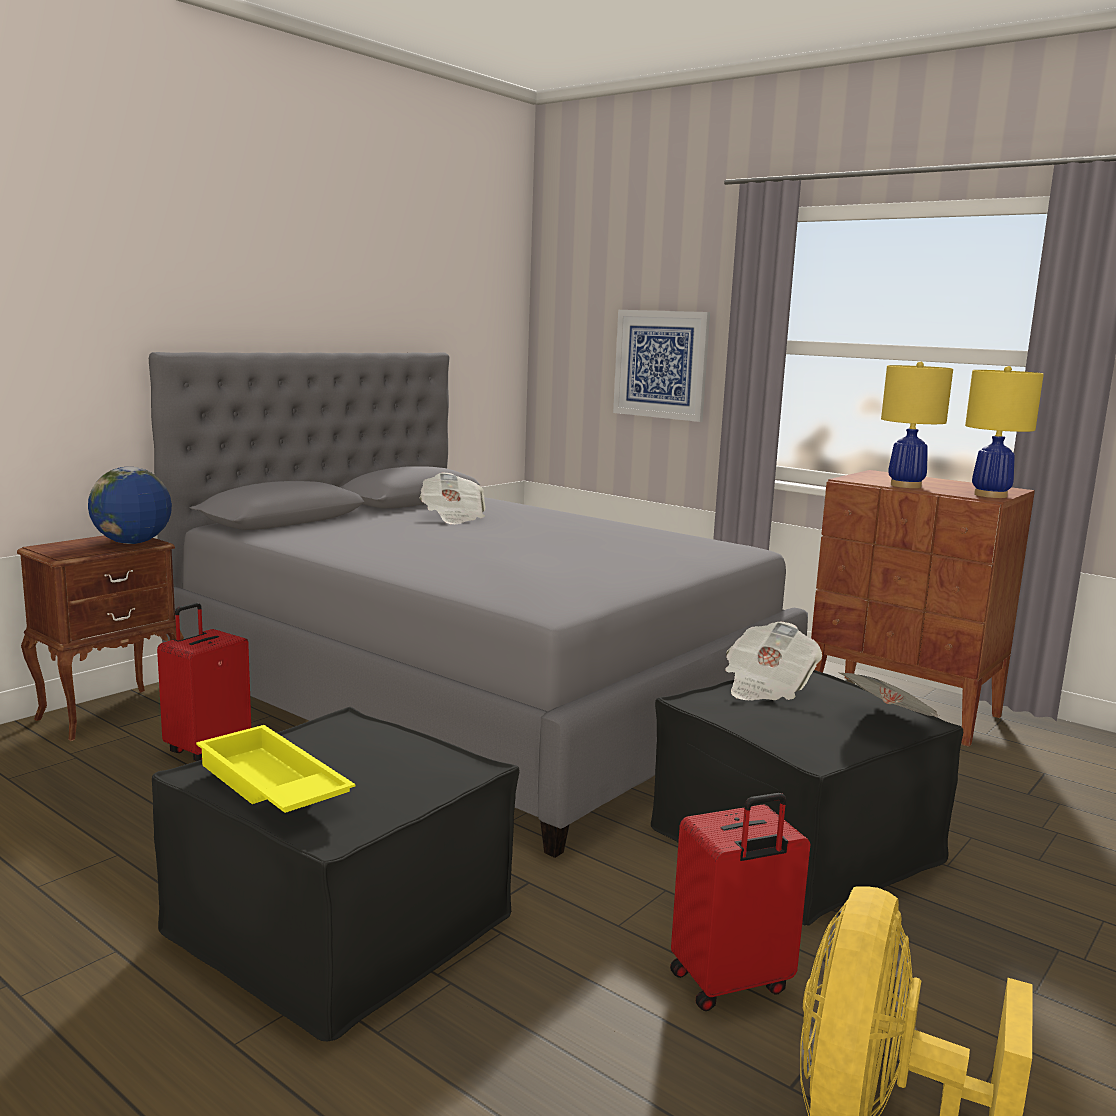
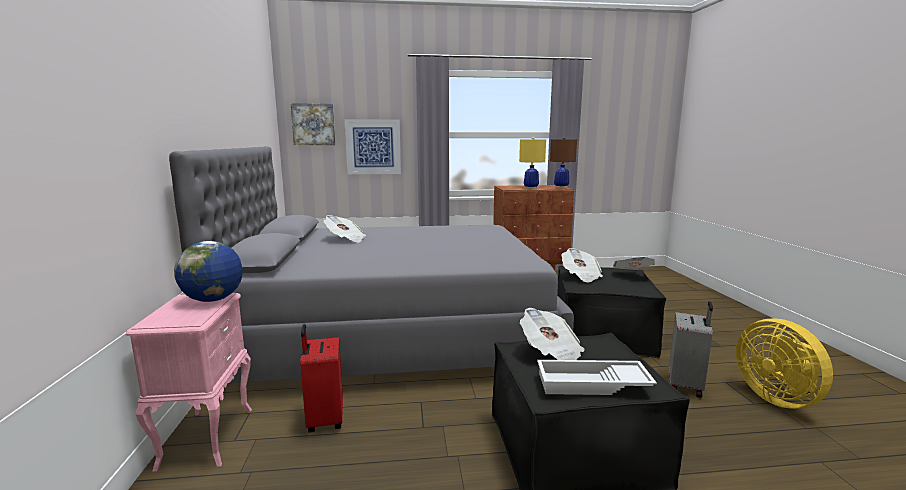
camera: 45 degrees left, 0 degrees up
(109, 713) = (207, 437): brown nightstand -> pink nightstand
(269, 786) = (592, 384): yellow tray -> white tray
(349, 741) = (551, 352): none -> newspaper
(575, 318) = (313, 124): none -> picture
(731, 984) = (686, 386): red suitcase -> grey suitcase
(990, 495) = (561, 188): yellow table lamp -> brown table lamp

